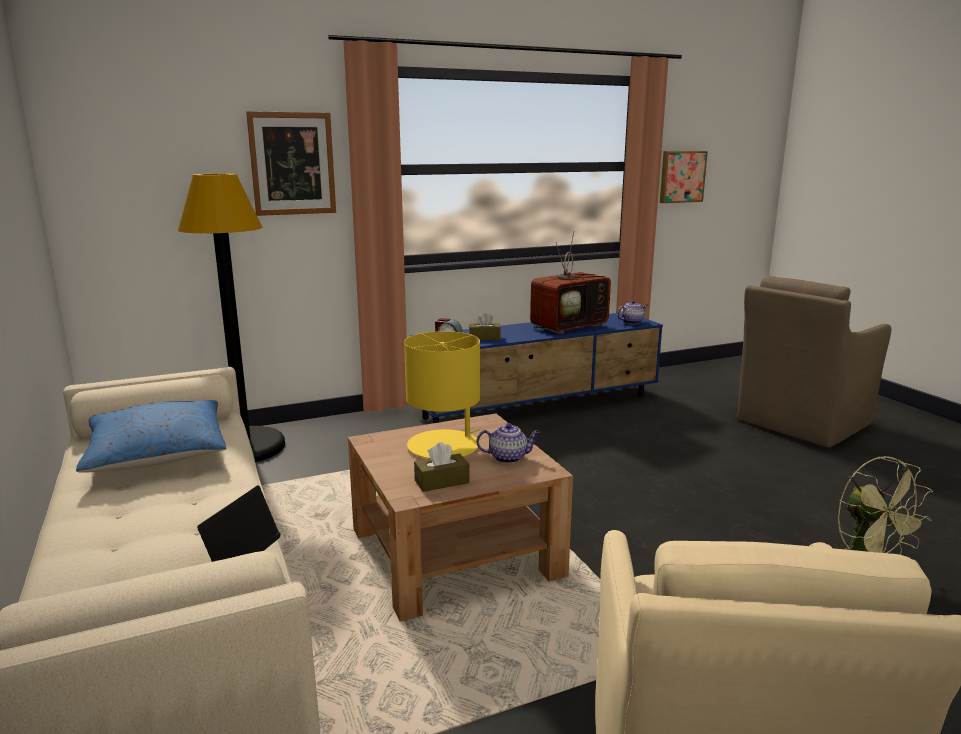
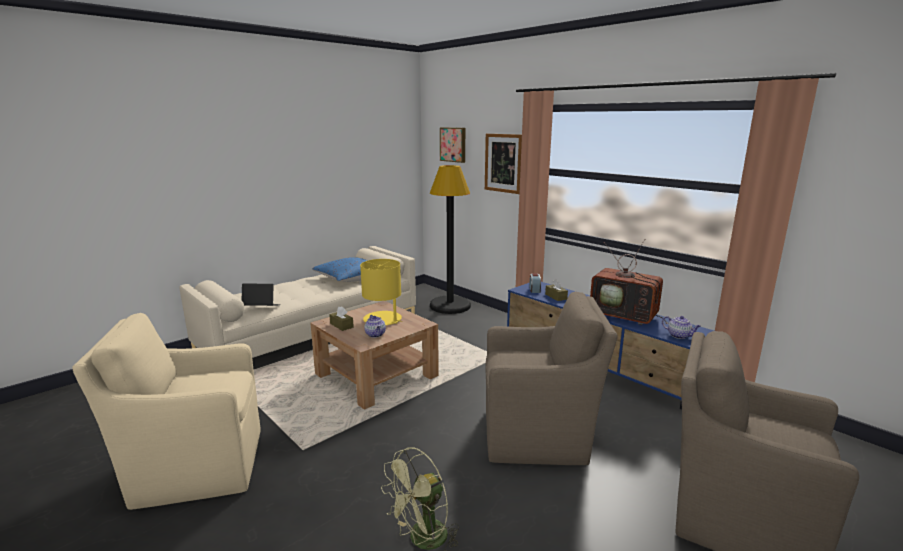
camera: 70 degrees right, 0 degrees up
(672, 467) = (538, 436): none -> brown armchair
(681, 176) = (844, 212): picture -> picture (453, 144)

